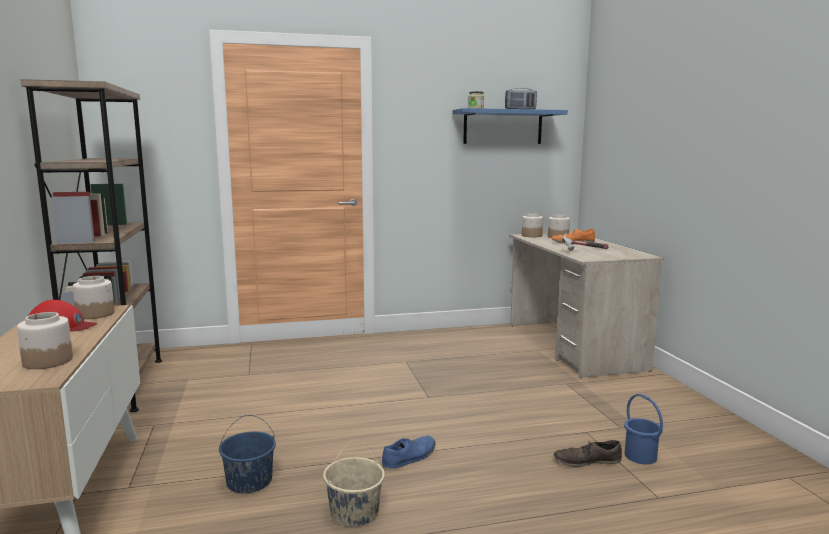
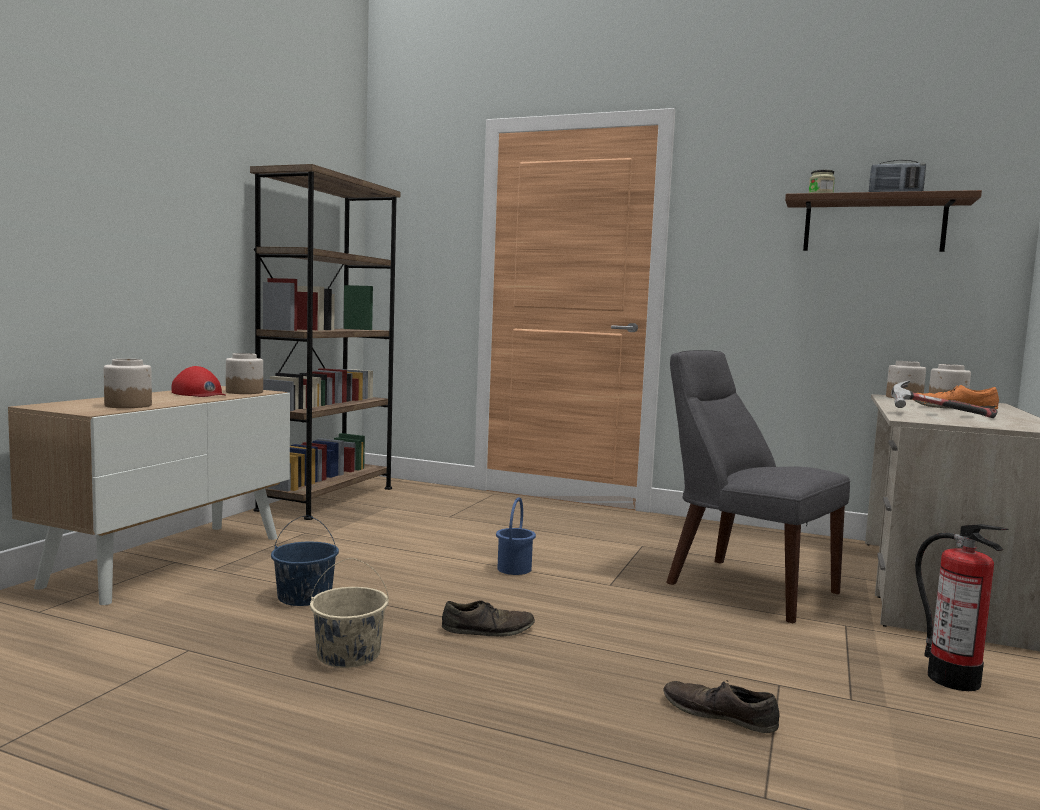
camera: 35 degrees right, 5 degrees down
(409, 457) = (488, 630): blue shoe -> brown shoe
(494, 374) = (744, 586): none -> grey chair
(503, 127) = (873, 225): blue shelf -> brown shelf
(639, 399) = (953, 679): none -> fire extinguisher
(640, 456) = (824, 741): blue bucket -> blue bucket (515, 569)

